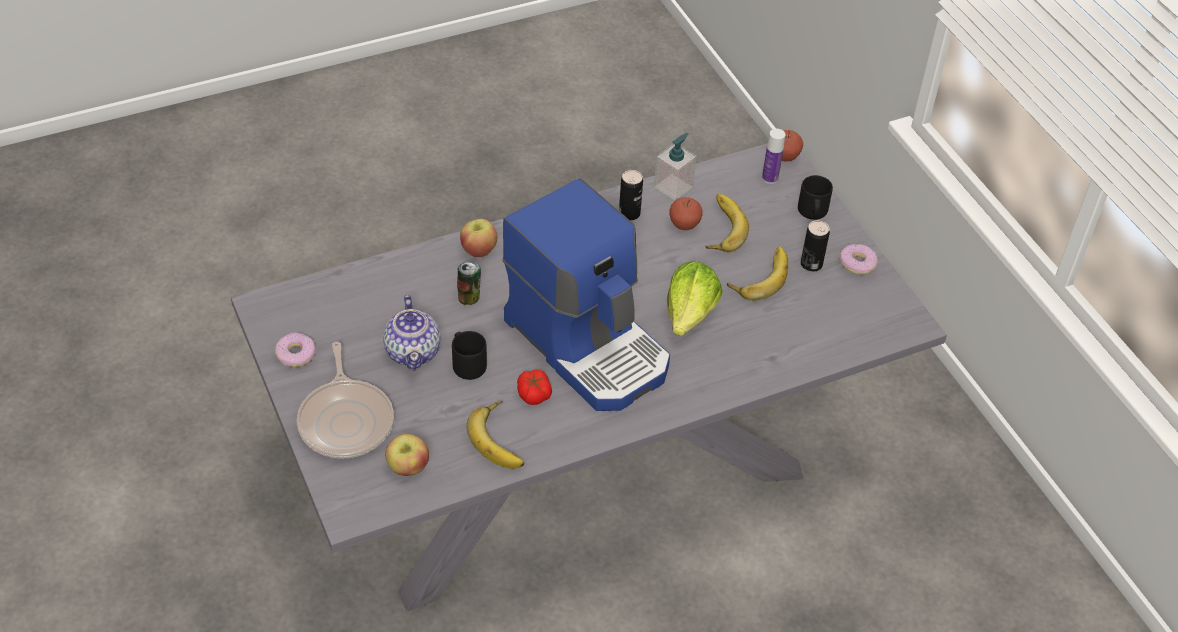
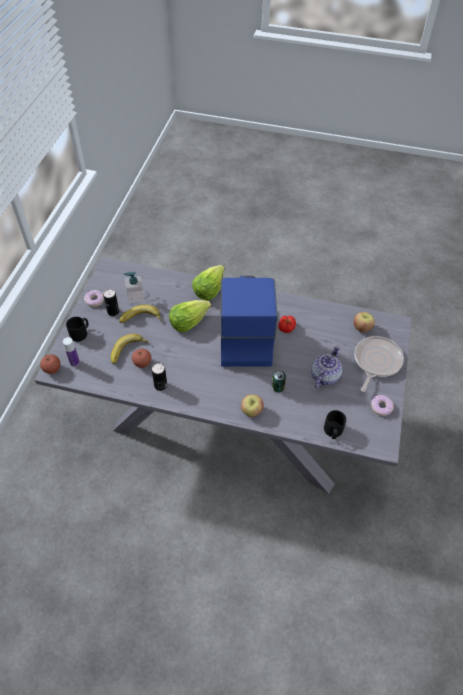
camera: 140 degrees left, 5 degrees up
(467, 364) = (304, 356): black mug -> black mug (333, 431)
(501, 439) = (315, 317): banana -> none
(673, 187) = (123, 387): soap dispenser -> soap dispenser (135, 297)
(718, 382) = (209, 289): none -> lettuce

